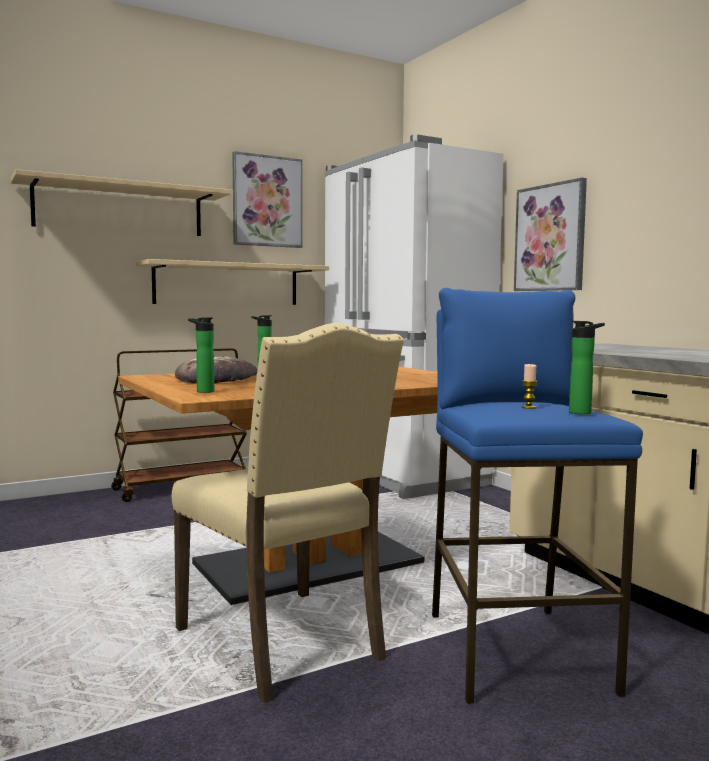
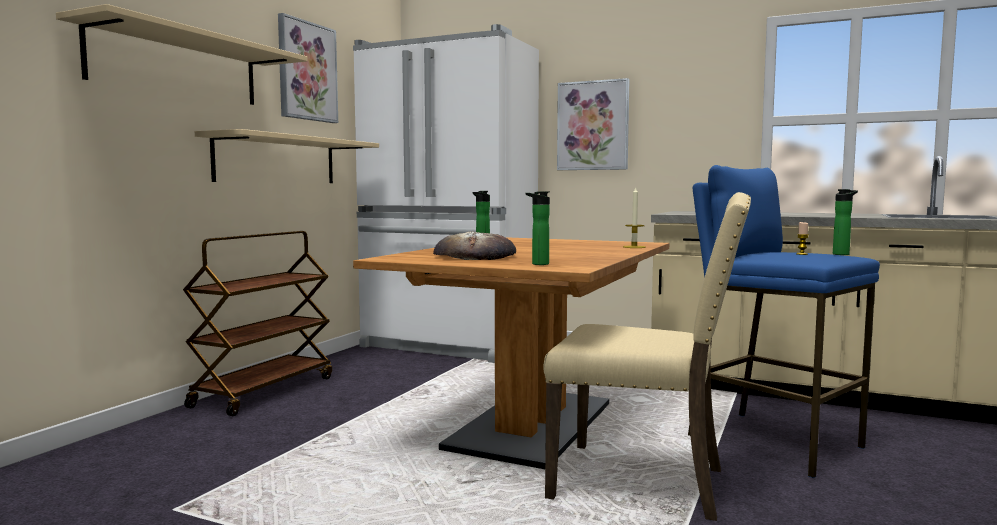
camera: 35 degrees left, 0 degrees up
(423, 383) = (634, 247): none -> candle

